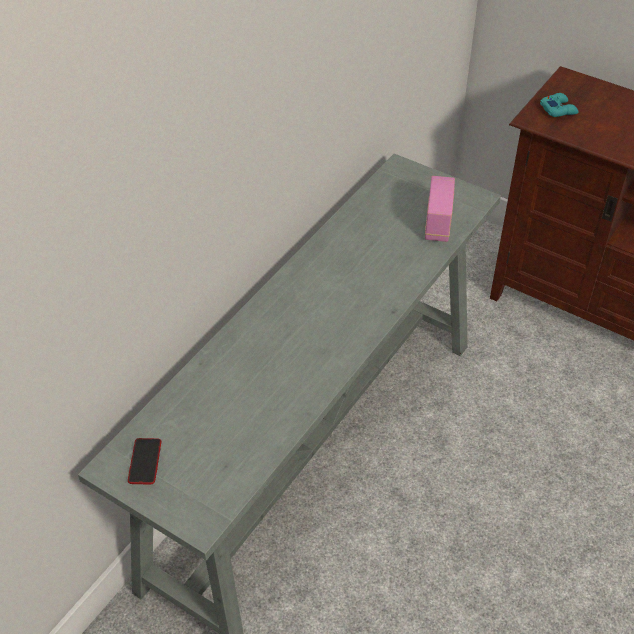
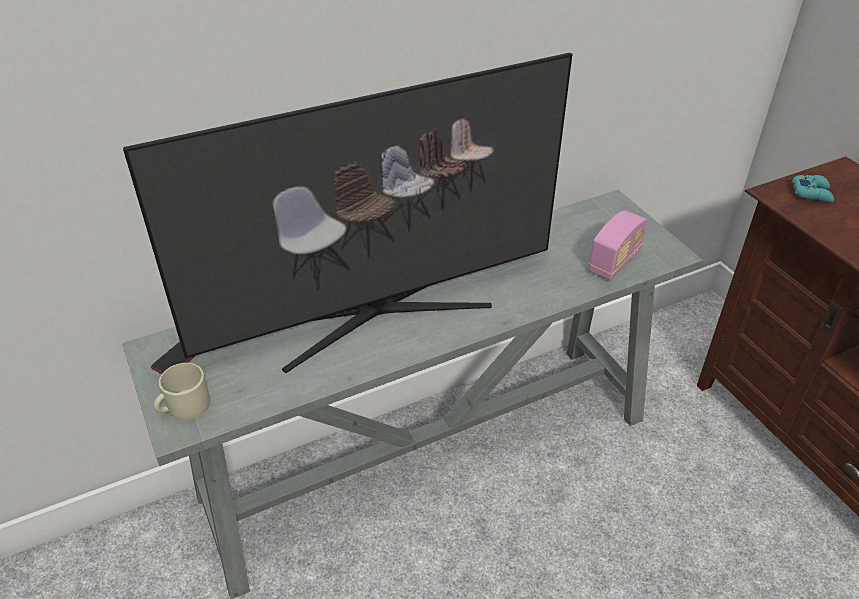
camera: 30 degrees right, 5 degrees down
(190, 502) = (183, 407): none -> beige mug
(286, 349) = (377, 315): none -> television

